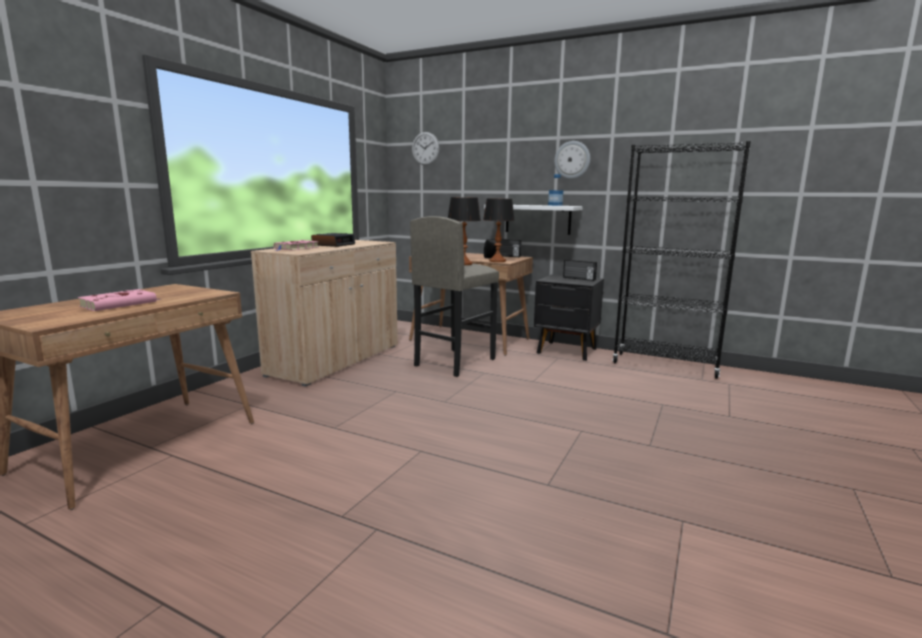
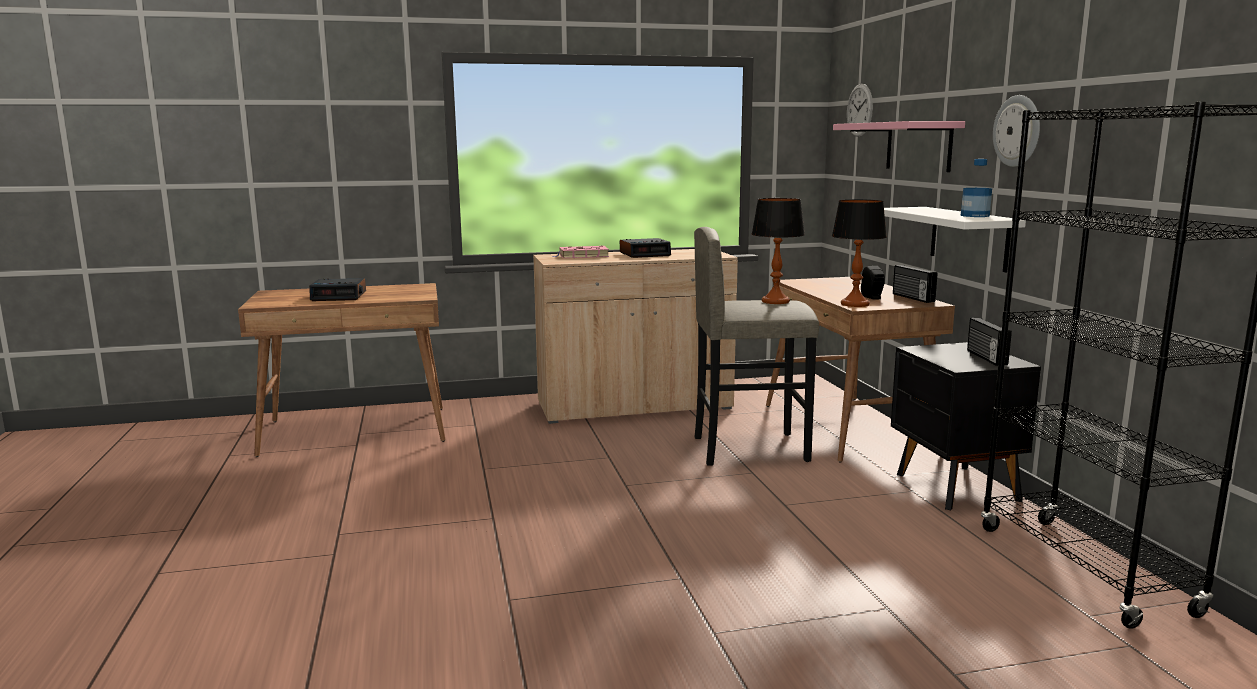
camera: 50 degrees right, 0 degrees up
(121, 304) = (339, 296): pink book -> alarm clock
(487, 170) = (918, 146): none -> pink shelf

